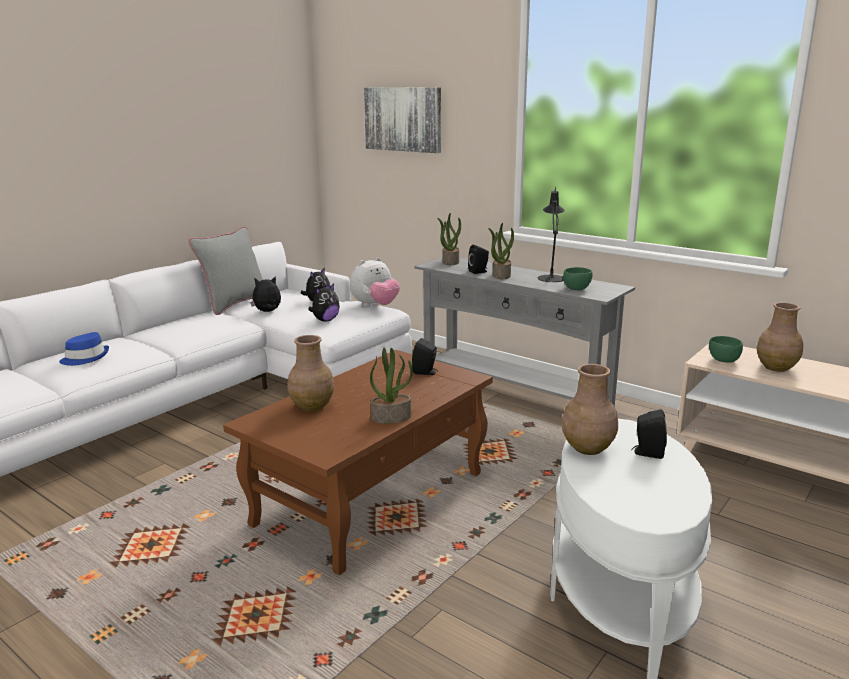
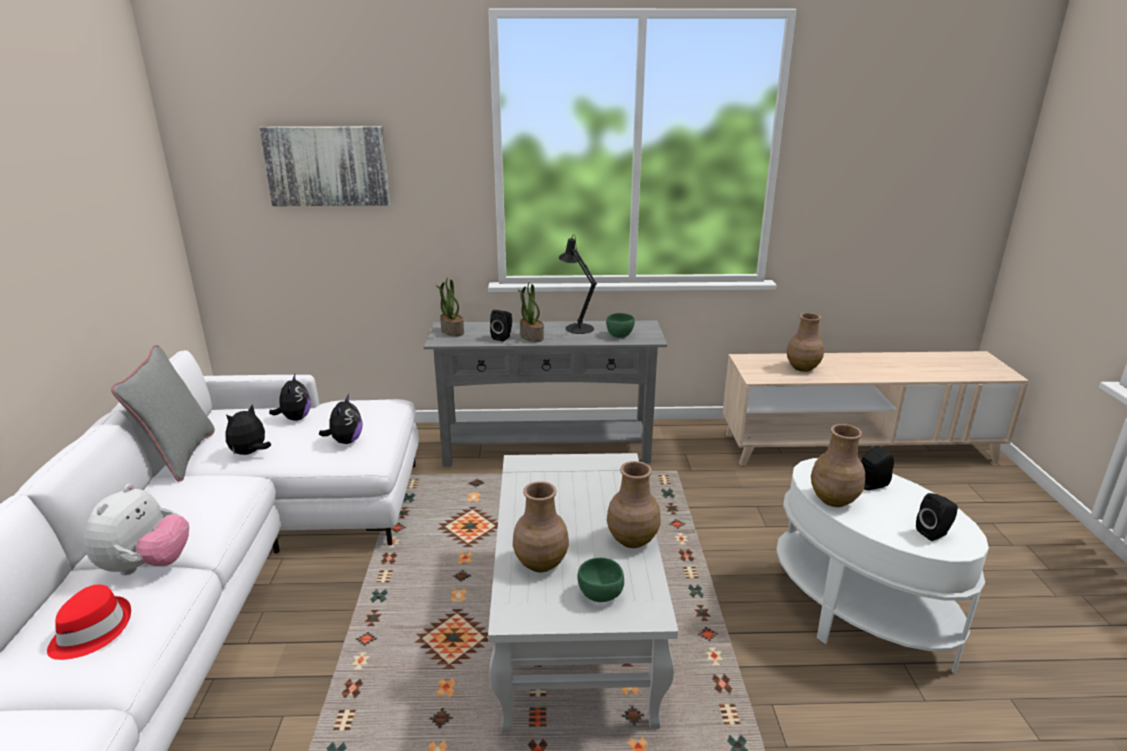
camera: 40 degrees left, 5 degrees up
(85, 358) = (91, 631): blue hat -> red hat
(372, 498) = (574, 627): brown coffee table -> white coffee table
(375, 306) = (373, 403): plush toy -> plush toy (146, 566)
(391, 417) = (632, 539): potted plant -> brown vase
(426, 372) = (577, 472): black speaker -> black speaker (934, 533)
(724, 360) = (765, 372): green bowl -> green bowl (601, 595)

